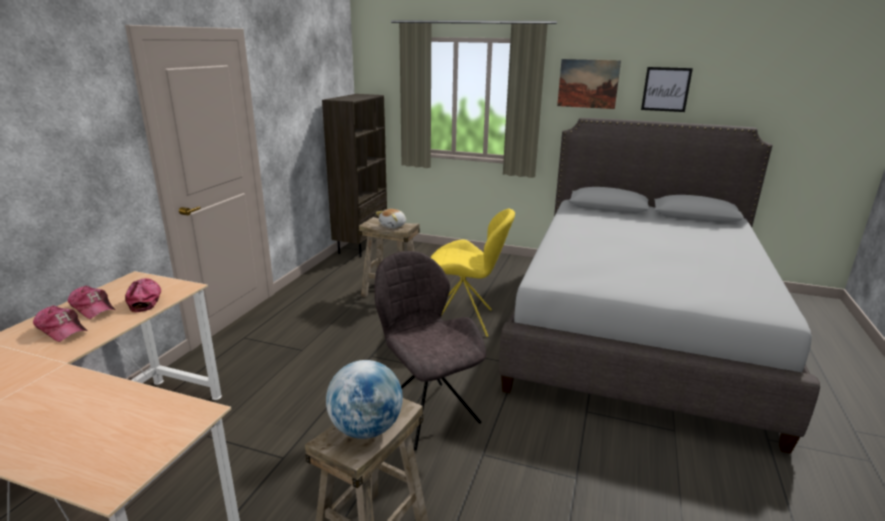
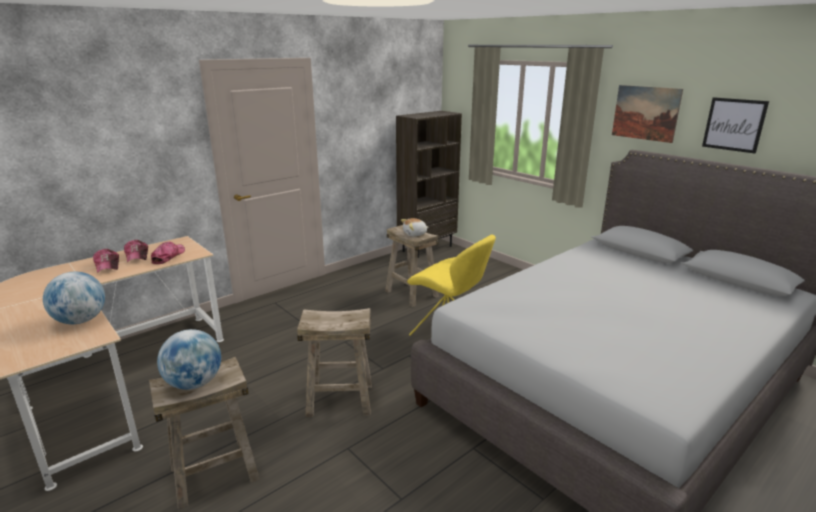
camera: 30 degrees right, 0 degrees up
(133, 404) = (81, 321): none -> globe
(427, 412) = (340, 399): grey chair -> beige stool

